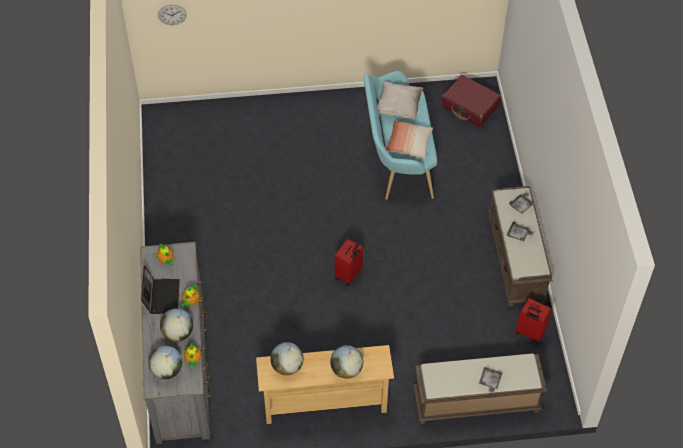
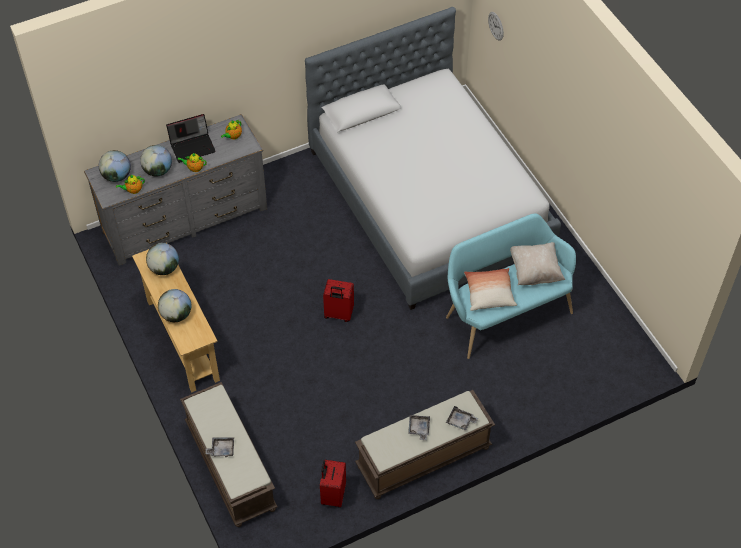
camera: 70 degrees right, 0 degrees up
(254, 171) = (429, 200): none -> bed
(470, 106) = (614, 358): red suitcase -> none

